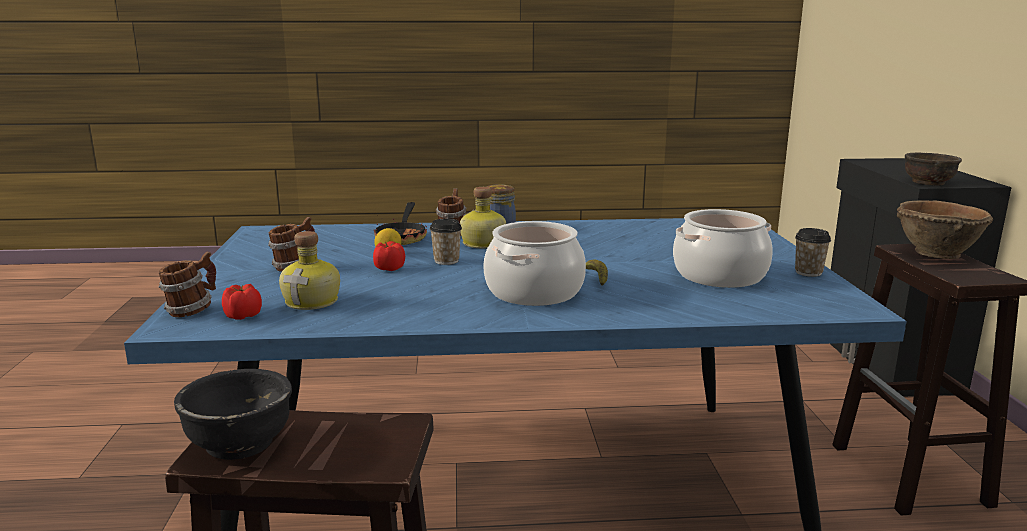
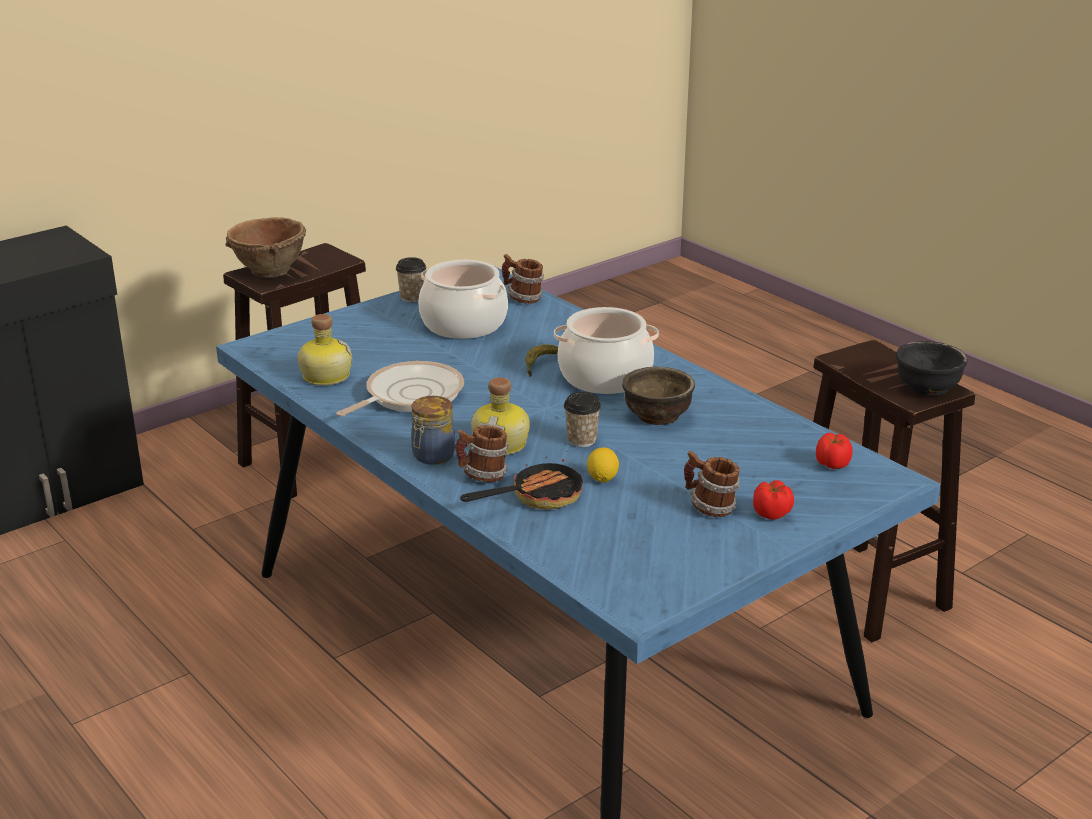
camera: 125 degrees left, 10 degrees up
(192, 310) = (862, 493): mug -> mug (523, 298)
(313, 301) = (762, 452): bottle -> bottle (325, 376)
(388, 269) = (643, 458): tomato -> tomato (772, 513)
(596, 239) = (409, 395): none -> frying pan
(927, 182) = (74, 254): brown bowl -> brown bowl (658, 416)

